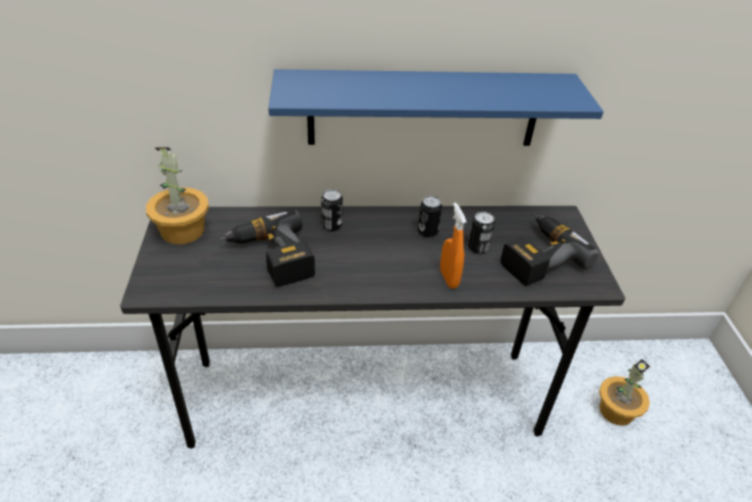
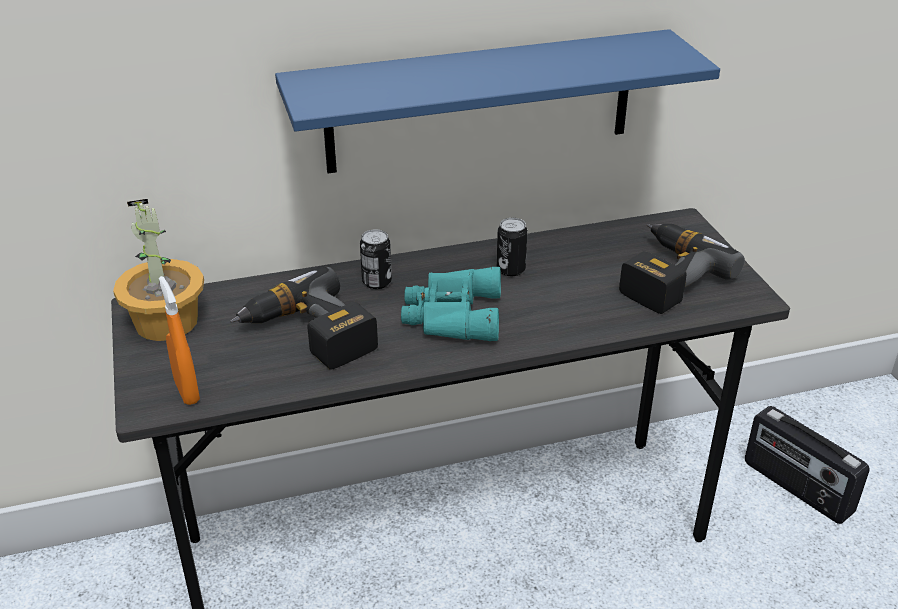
camera: 10 degrees left, 5 degrees down
(374, 259) = (451, 315): none -> turquoise binoculars
(448, 278) = (558, 322): orange spray bottle -> orange spray bottle (187, 391)
(478, 248) = (584, 279): can -> none
(617, 411) = (796, 488): potted plant -> radio

